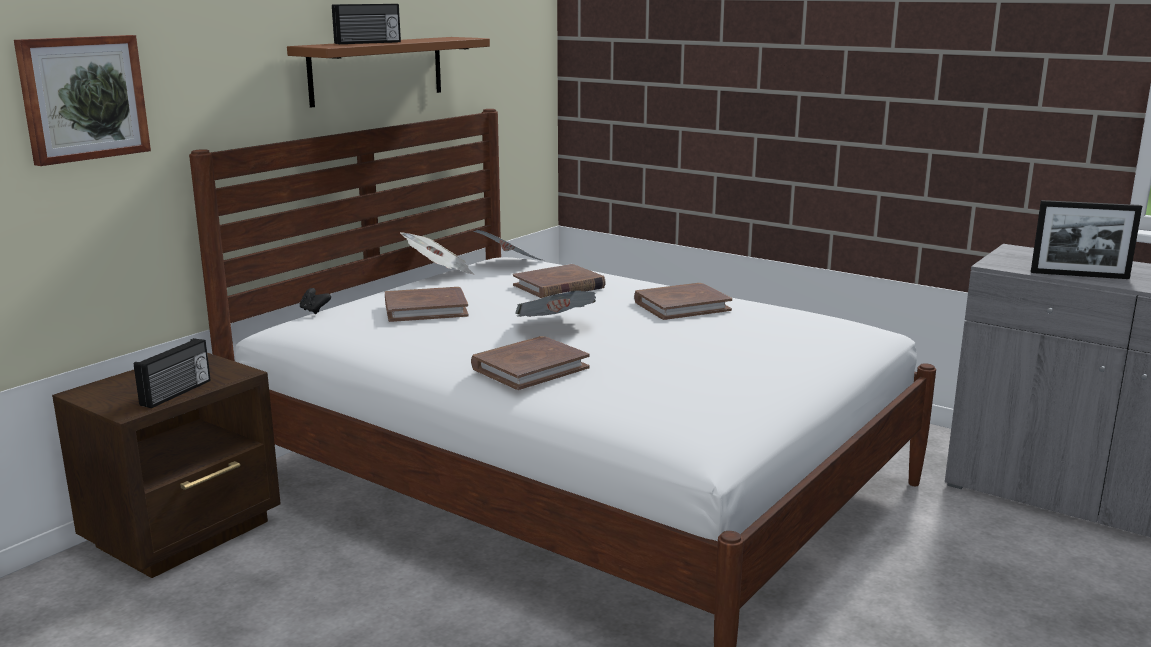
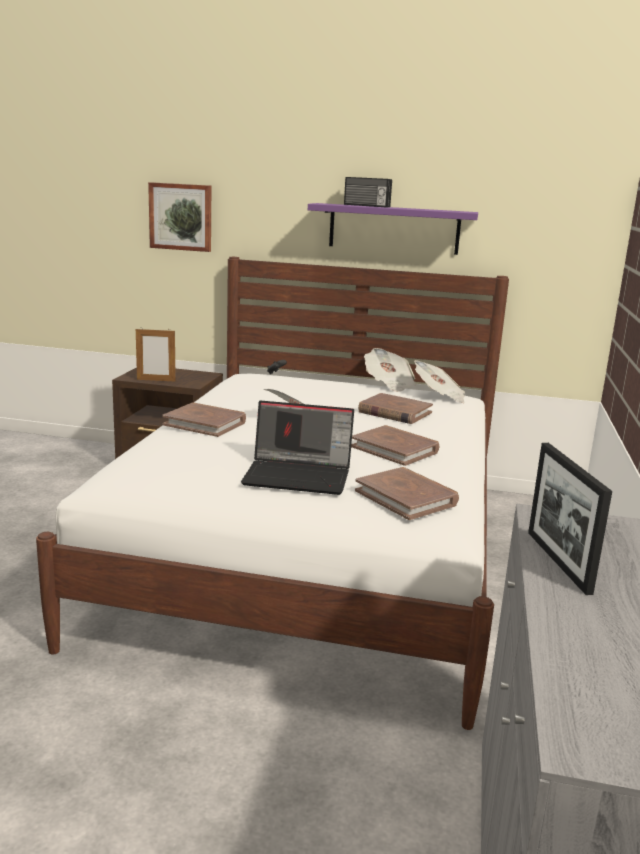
camera: 65 degrees right, 0 degrees up
(177, 393) = (156, 380): radio -> picture frame
(377, 70) = (394, 229): brown shelf -> purple shelf
(425, 309) = (299, 390): brown book -> brown book (406, 497)
(740, 351) = (299, 475): none -> laptop

